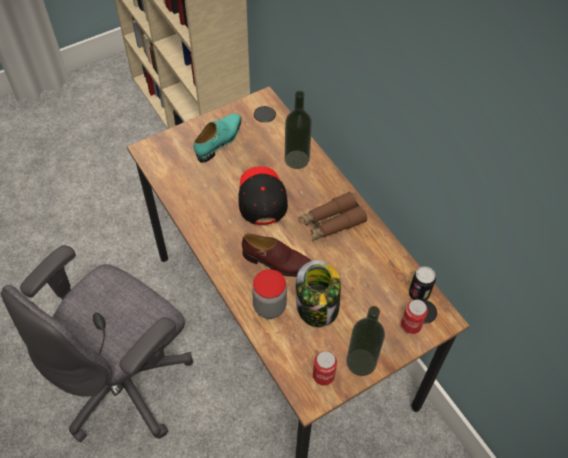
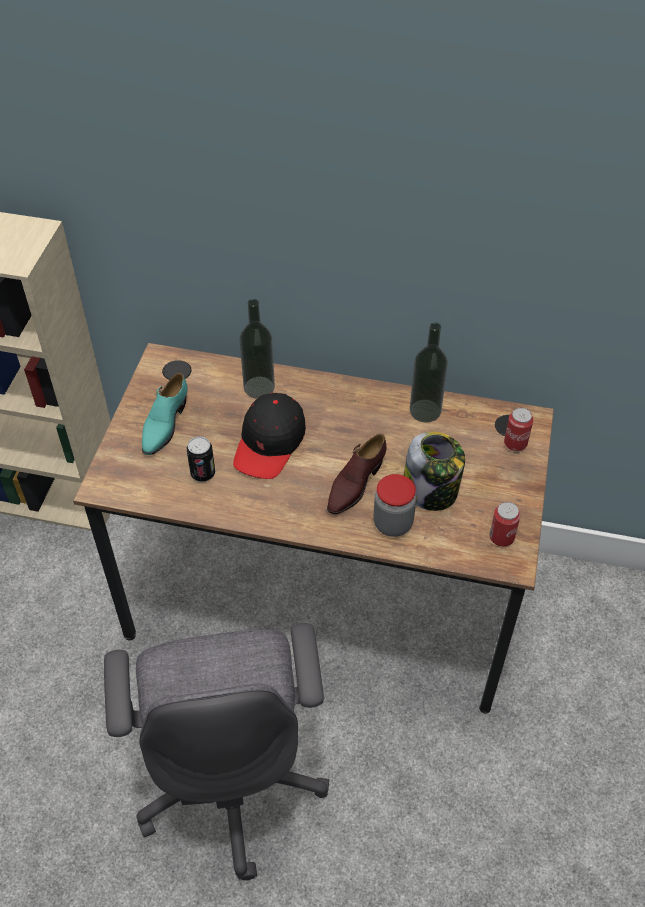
camera: 45 degrees left, 5 degrees down
(219, 140) = (164, 424): turquoise shoe -> turquoise shoe turned 150 degrees counterclockwise
(261, 198) = (270, 443): black cap -> black cap turned 105 degrees counterclockwise
(278, 263) = (355, 483): brown shoe -> brown shoe turned 150 degrees clockwise
(331, 222) = (356, 416): brown binoculars -> none
(361, 362) = (515, 502): bottle -> bottle (425, 410)
(418, 294) = (491, 415): can -> can (203, 473)

